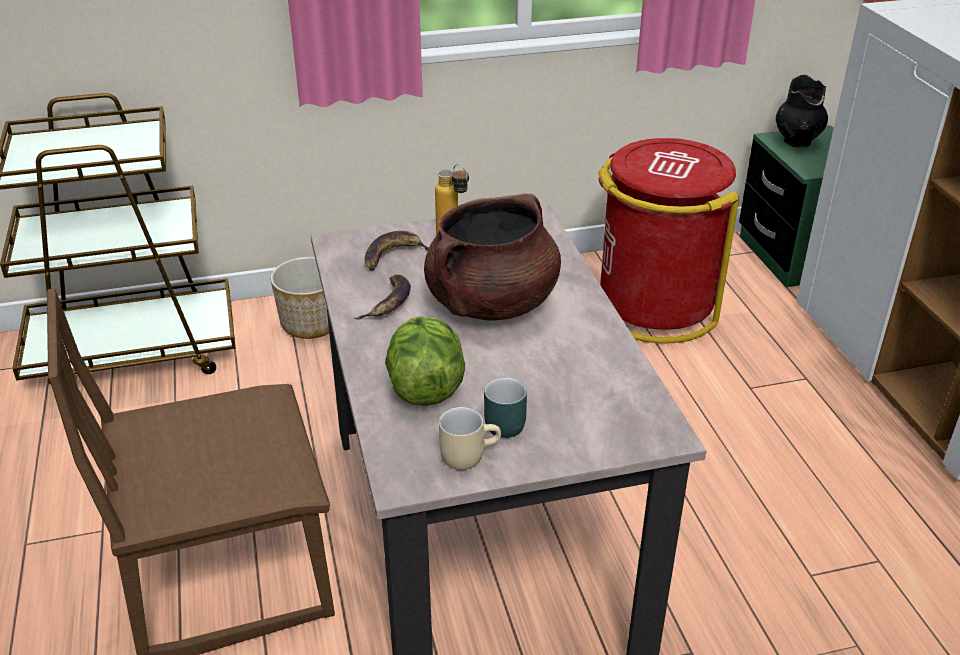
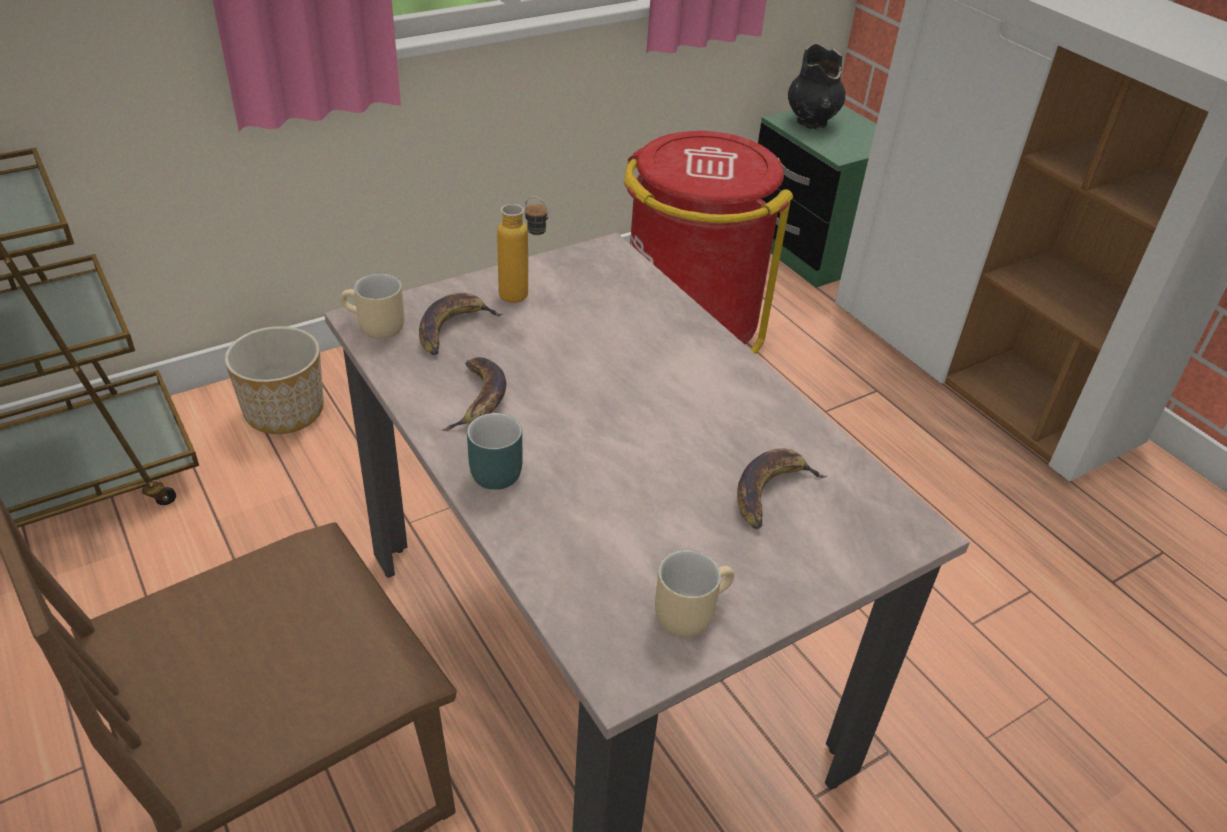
camera: 20 degrees left, 5 degrees up
(339, 248) = (374, 328): none -> beige mug
(425, 387) = (585, 519): lettuce -> none
(491, 304) = (613, 380): brown cooking pot -> none
(502, 421) = (709, 550): turquoise mug -> turquoise mug (491, 468)
(569, 393) = (771, 492): none -> banana

